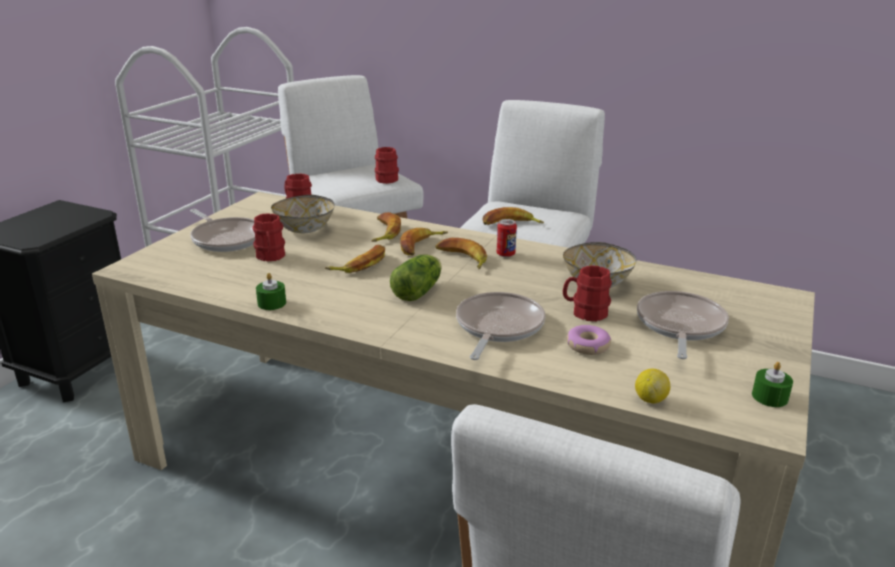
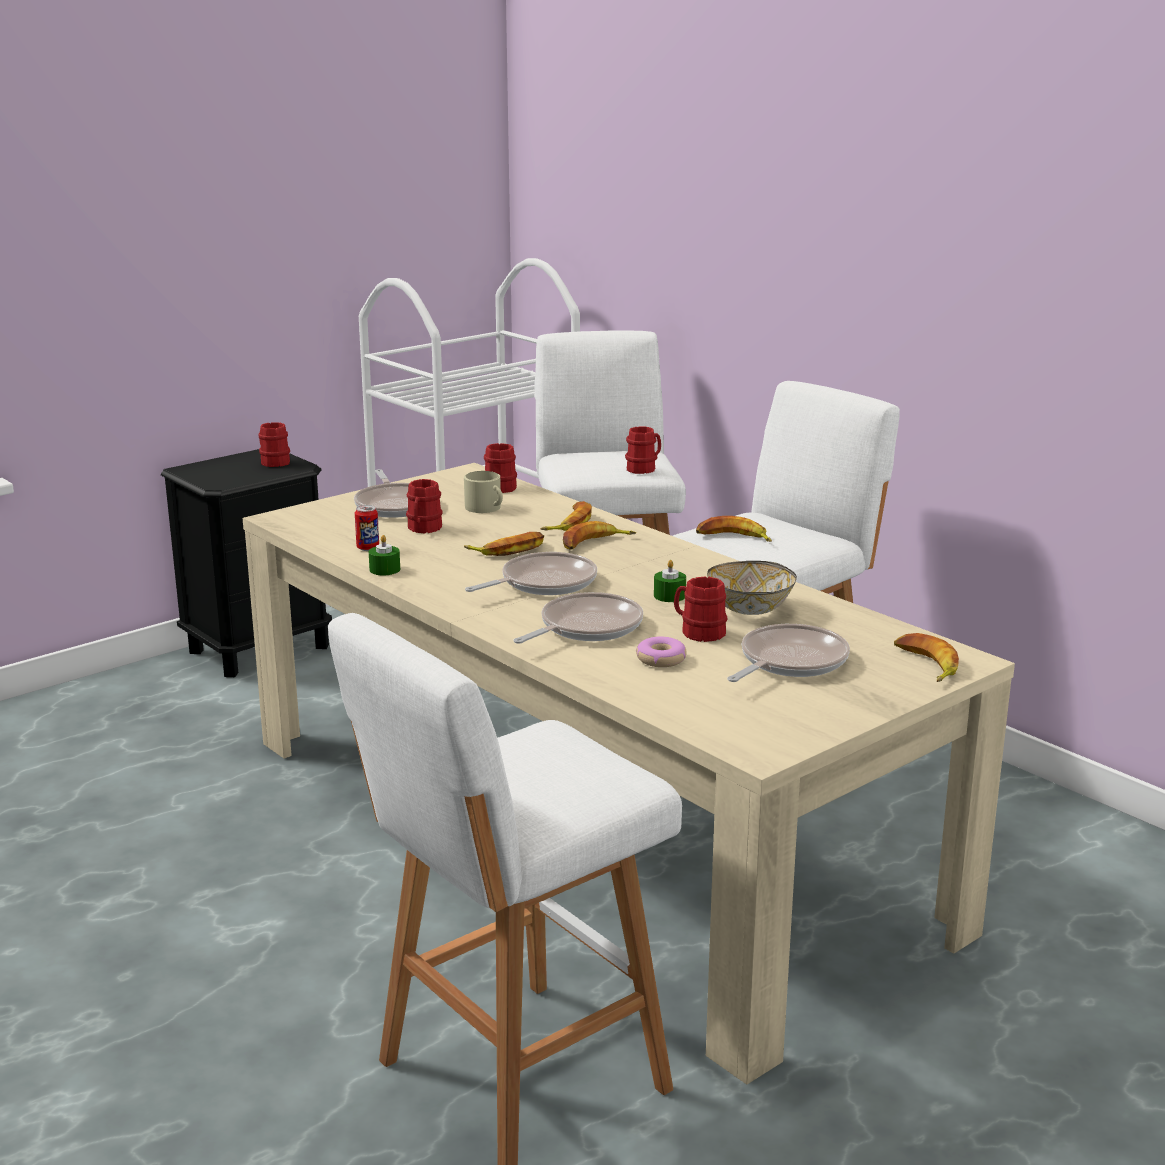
camera: 25 degrees right, 5 degrees down
(69, 213) = (273, 462): none -> red mug
(305, 229) = (486, 508): bowl -> beige mug
(419, 290) = (543, 583): lettuce -> frying pan
(462, 258) = (625, 562): banana -> banana (925, 665)
(505, 254) = (681, 566): can -> can (368, 548)
(650, 399) = (665, 710): lemon -> none
(770, 397) = (796, 734): green candle -> green candle (669, 596)

